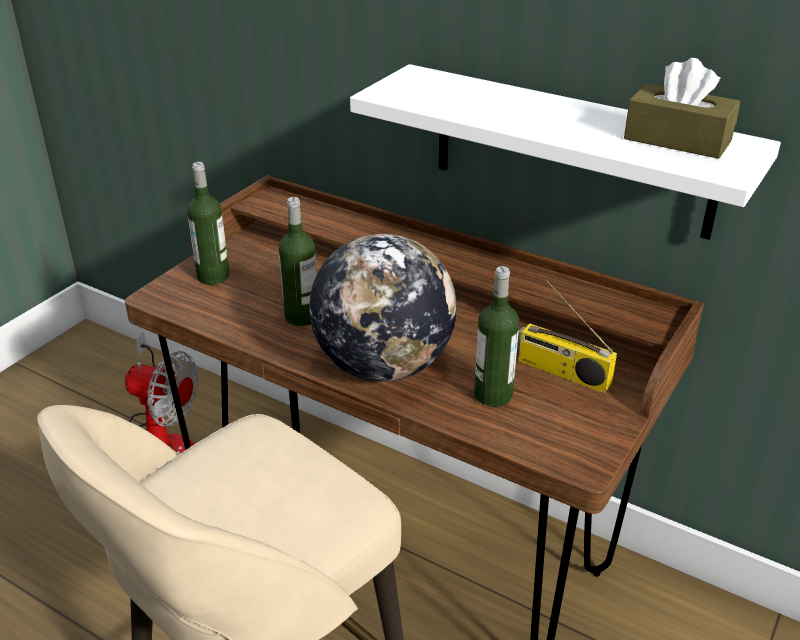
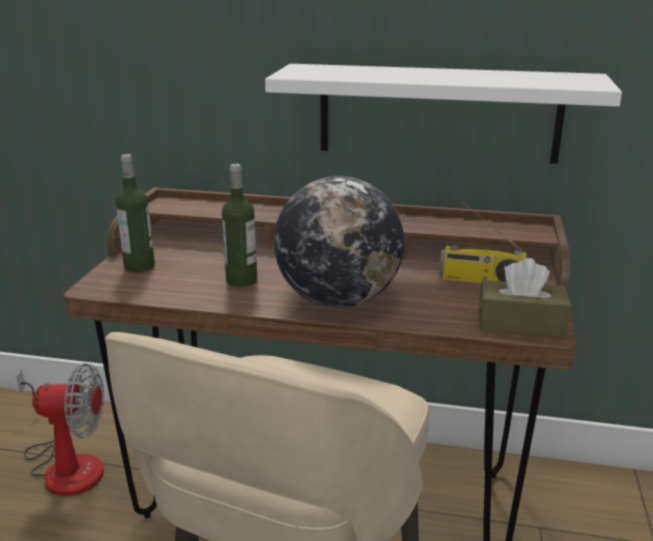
camera: 20 degrees left, 10 degrees down
(493, 395) = (441, 303): bottle -> none
(677, 139) = (540, 77): brown tissue box -> brown tissue box (520, 324)

